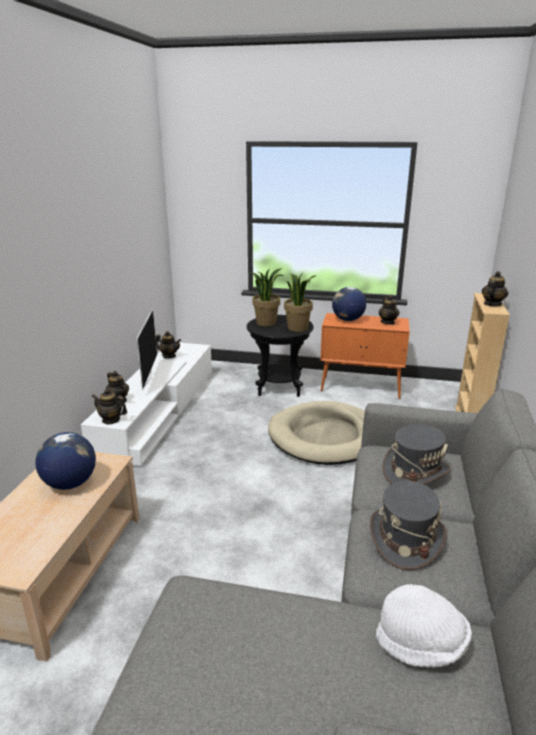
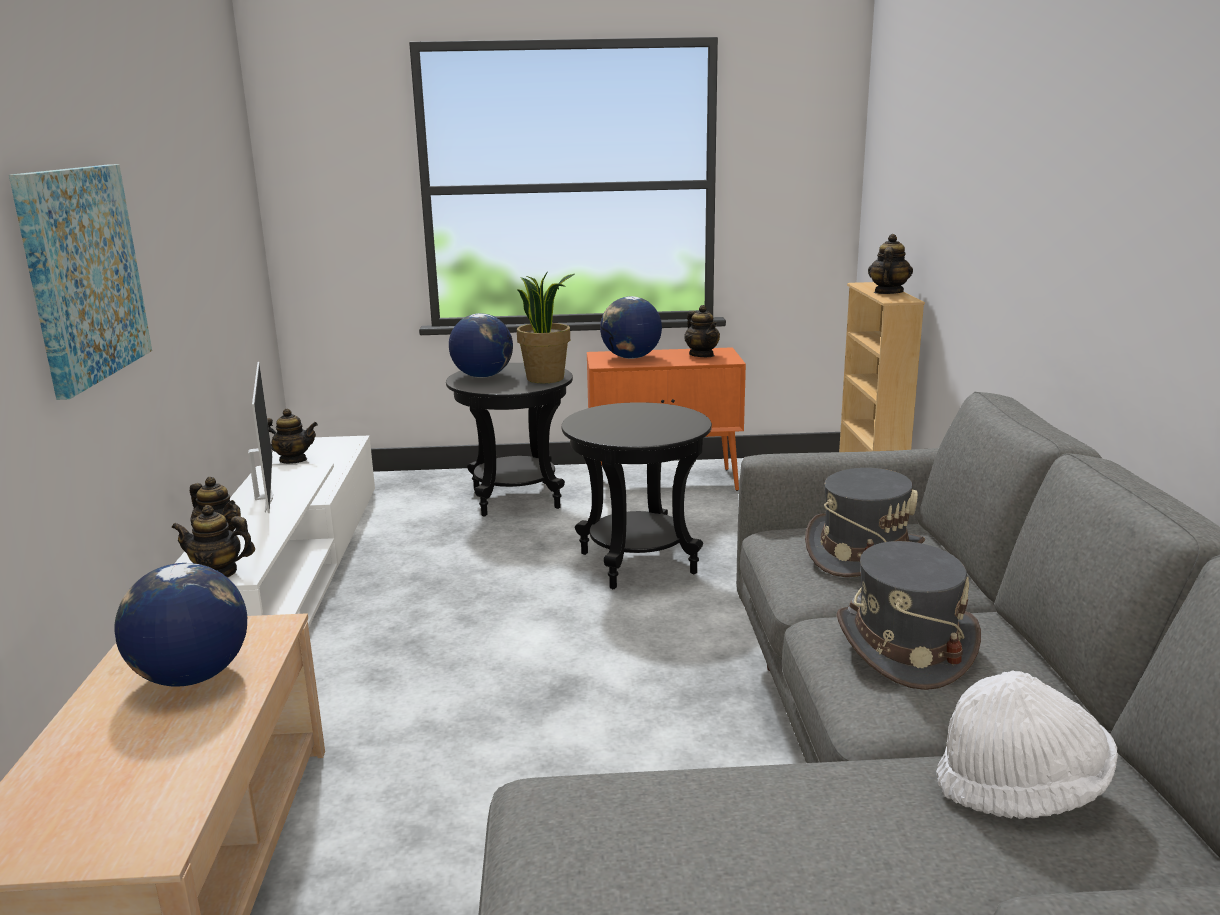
camera: 15 degrees left, 5 degrees down
(53, 279) = (83, 274): none -> picture
(266, 323) = (482, 376): potted plant -> globe
(327, 437) = (638, 563): beige dog bed -> black side table

